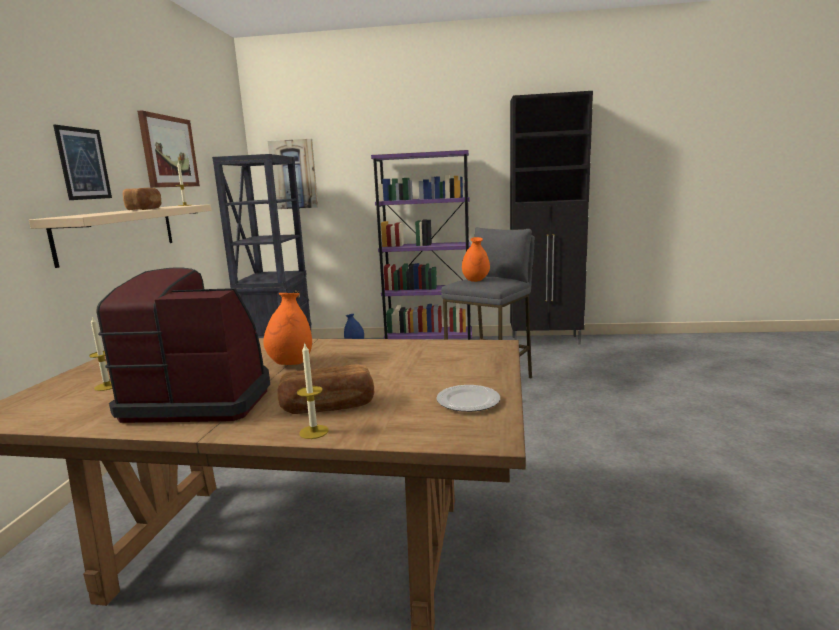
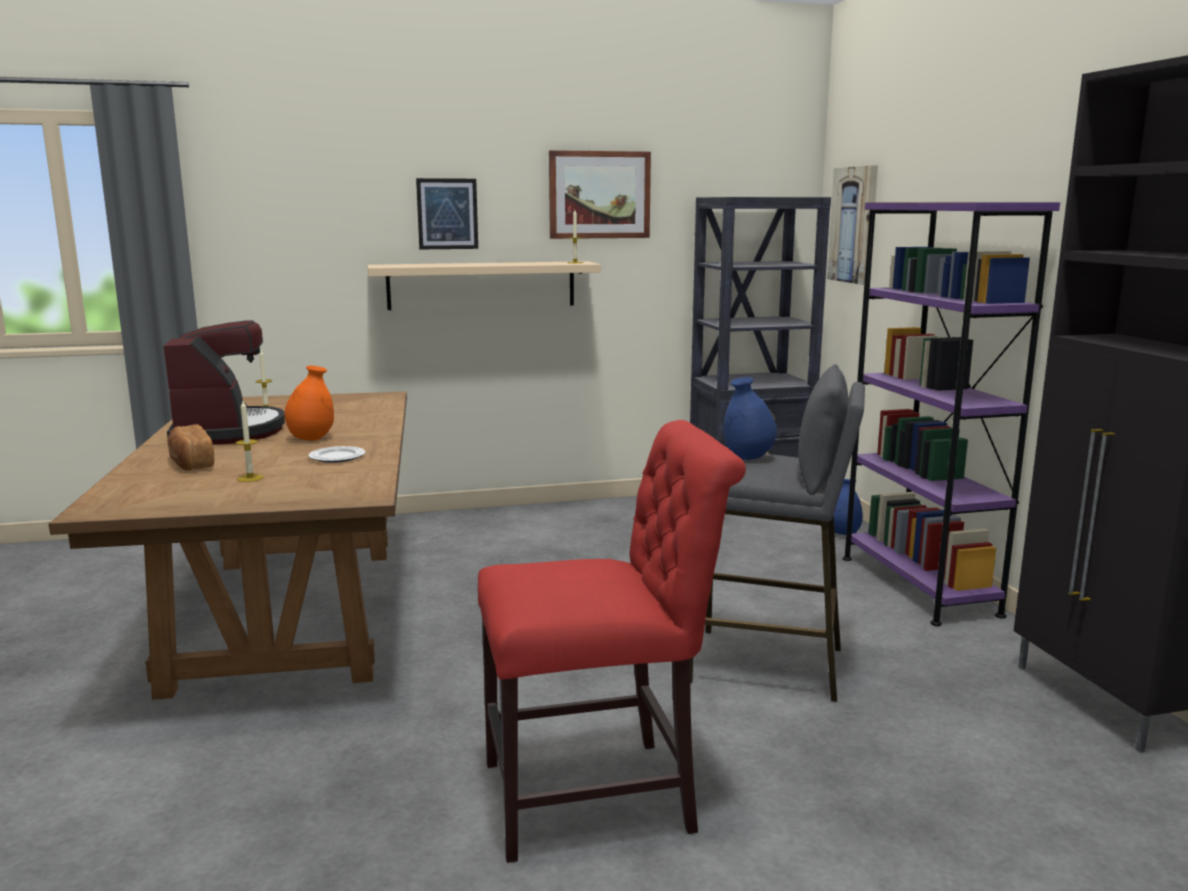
camera: 70 degrees right, 0 degrees up
(146, 209) = (494, 264): bread -> none
(314, 432) = (139, 466): candle -> candle (250, 478)
(468, 402) = (179, 499): plate -> plate (336, 457)
(475, 280) = (748, 458): orange vase -> blue vase
(607, 437) = (601, 796): none -> red chair

